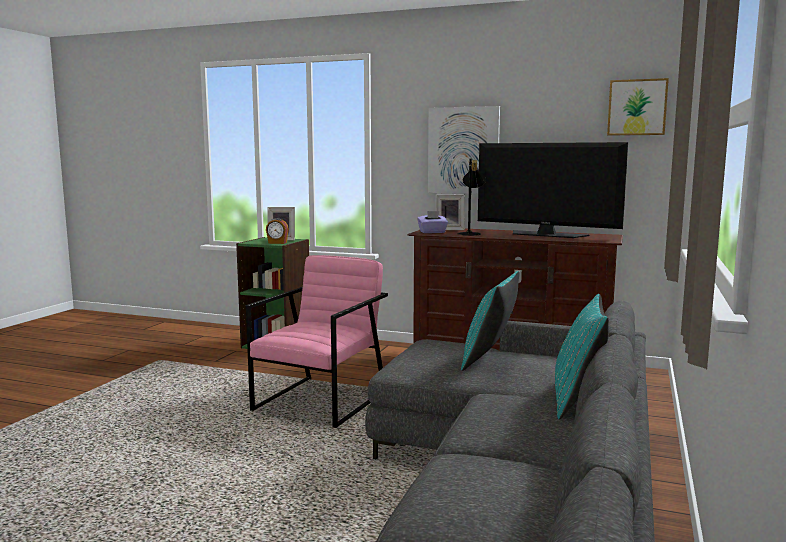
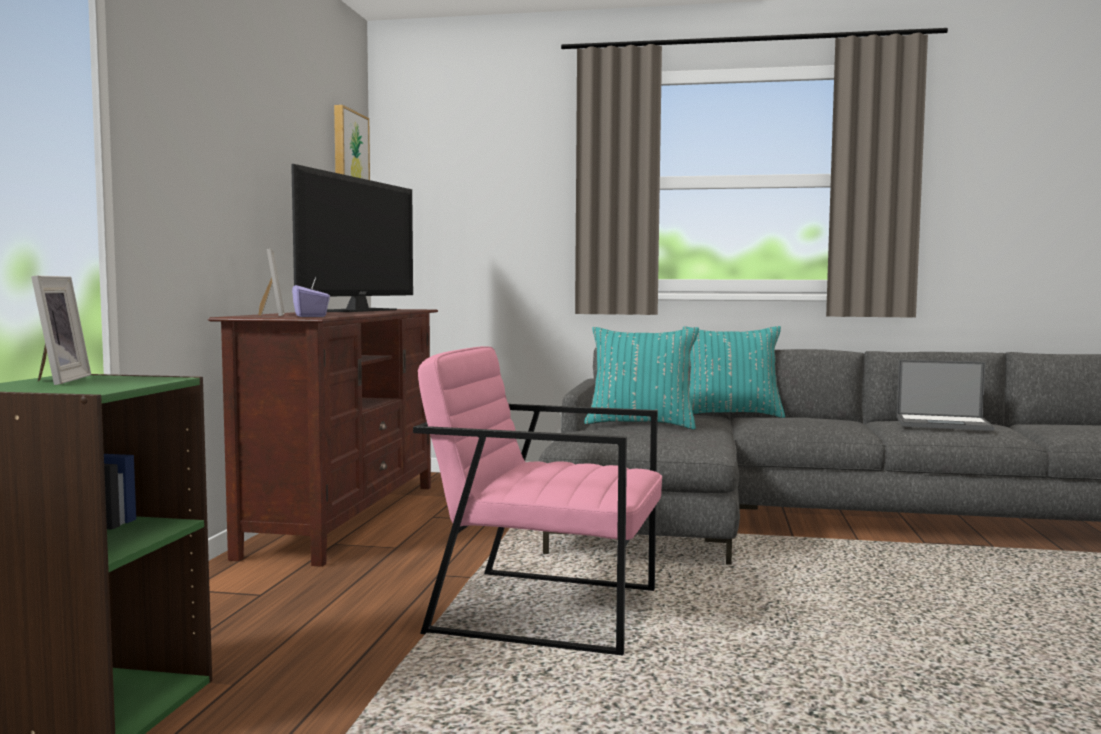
camera: 100 degrees left, 5 degrees down
(277, 243) = (136, 379): alarm clock -> none
(463, 150) = (231, 172): picture -> none
(470, 233) = (334, 314): black table lamp -> none
(476, 484) = (944, 423): none -> laptop

